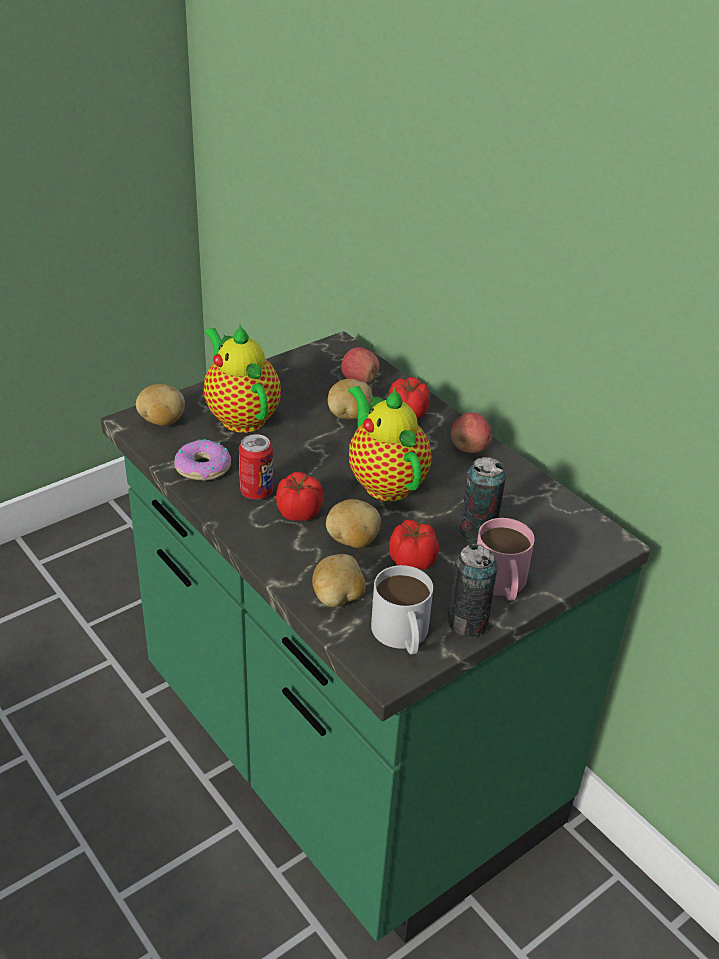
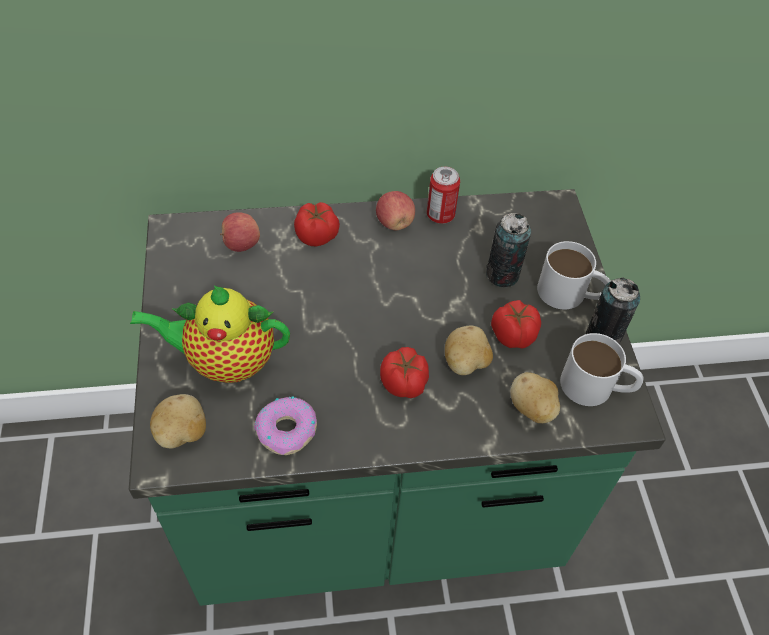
camera: 60 degrees left, 15 degrees up
(256, 492) = (354, 402): can -> can (440, 215)
(349, 416) = (290, 278): potato -> none
(384, 481) = (401, 301): teapot -> none
(502, 584) = (570, 294): pink mug -> white mug

